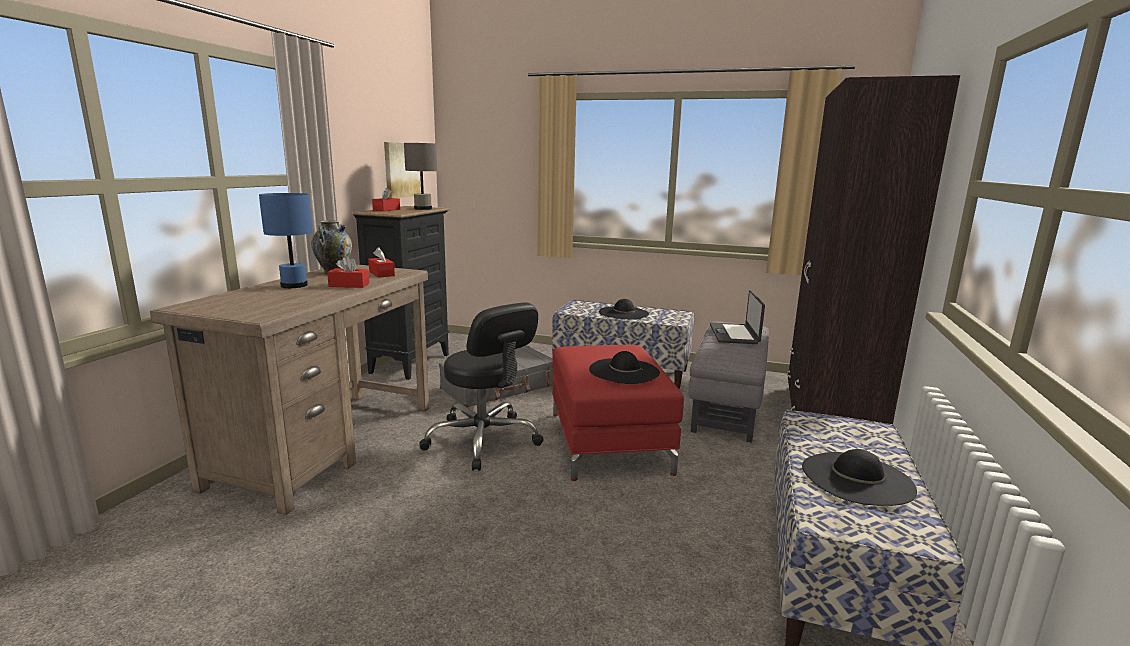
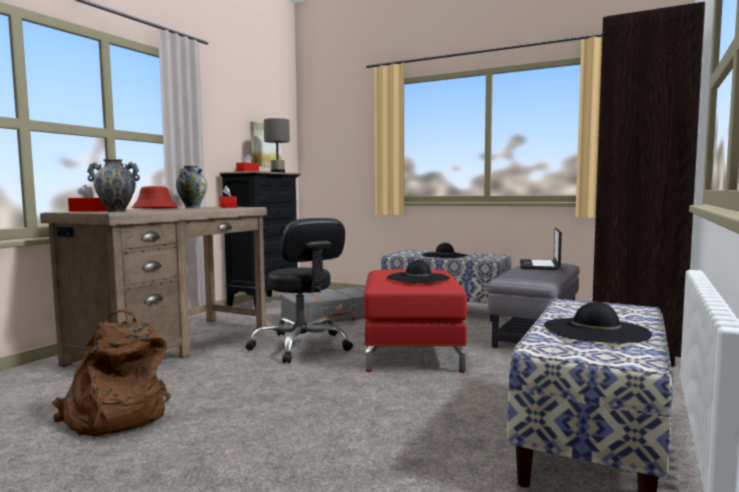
camera: 10 degrees right, 10 degrees down
(256, 305) = (116, 211): none -> vase
(294, 285) = (155, 209): blue table lamp -> red hat
(305, 582) = (115, 417): none -> brown backpack
(349, 285) = (196, 208): red tissue box -> red tissue box (88, 211)

